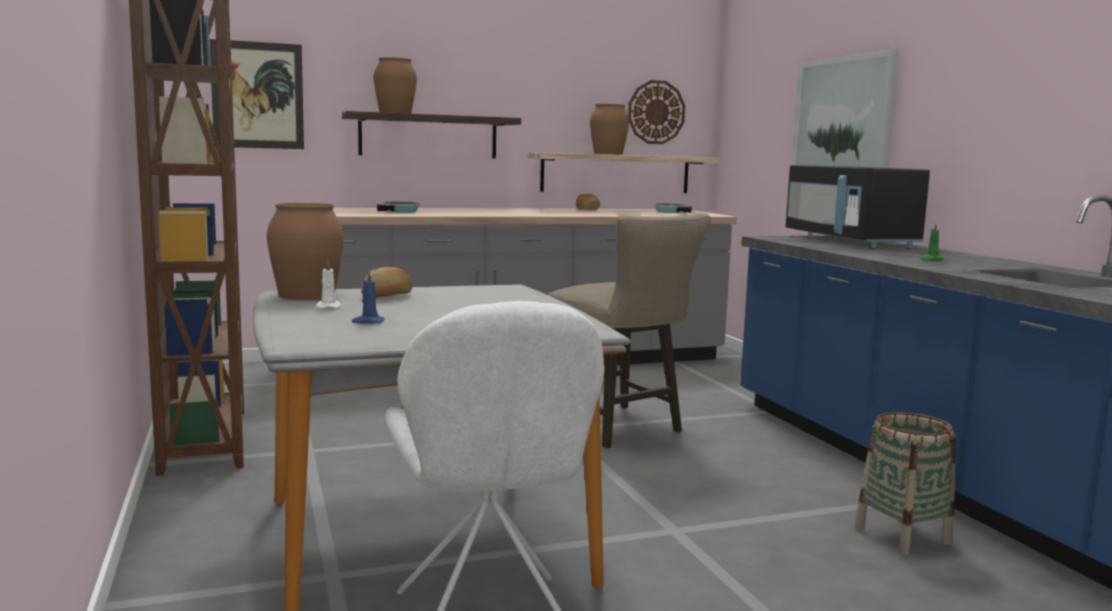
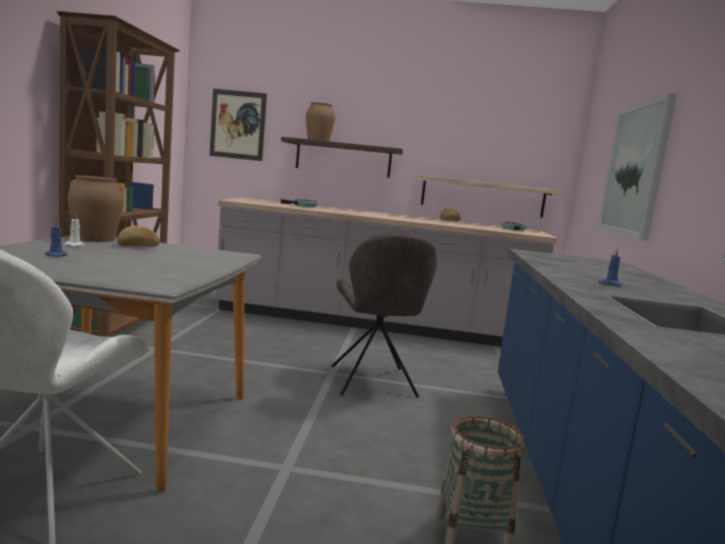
camera: 25 degrees right, 0 degrees up
(608, 154) = (471, 180): brown vase -> none
(620, 429) = (373, 383): beige stool -> grey chair
(656, 112) = (521, 152): wall clock -> none
(849, 241) = (594, 263): black microwave -> none
(931, 259) = (609, 284): green candle -> blue candle

